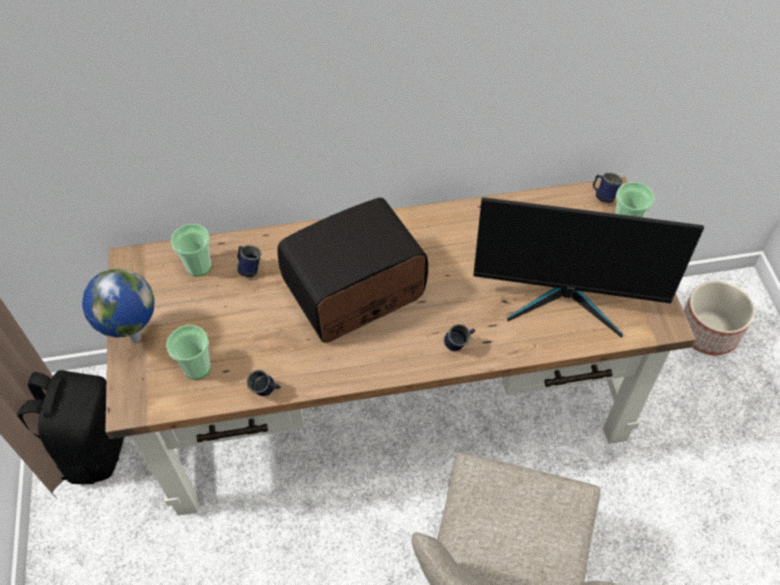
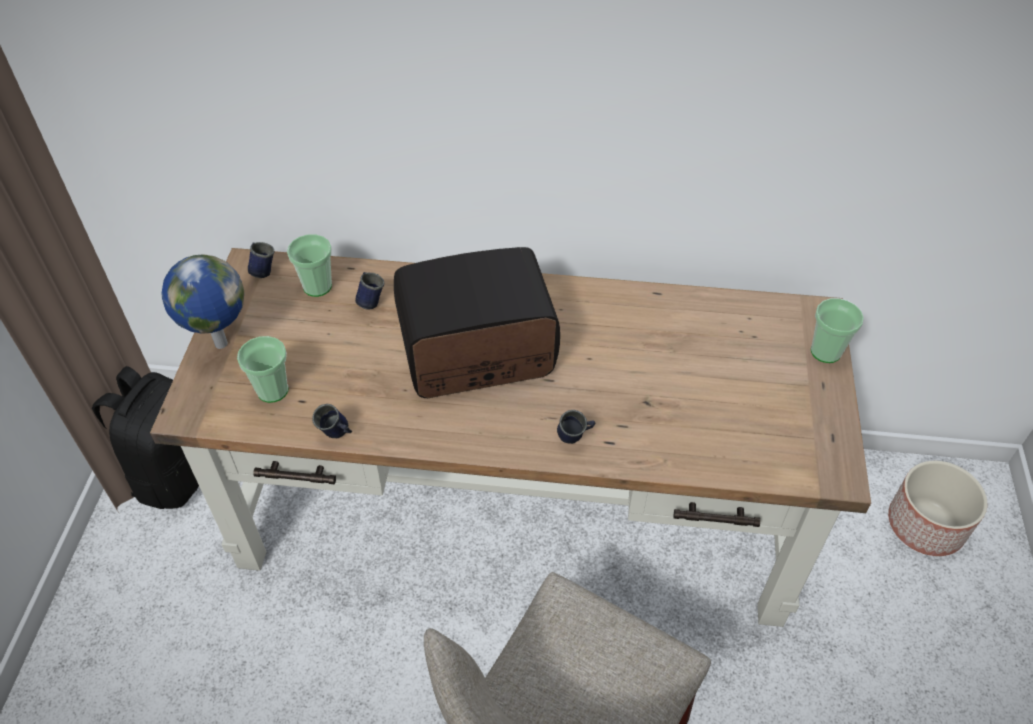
camera: 15 degrees right, 5 degrees down
(567, 299) = (723, 419): monitor -> none
(603, 195) = (808, 313): blue mug -> blue mug (262, 270)

